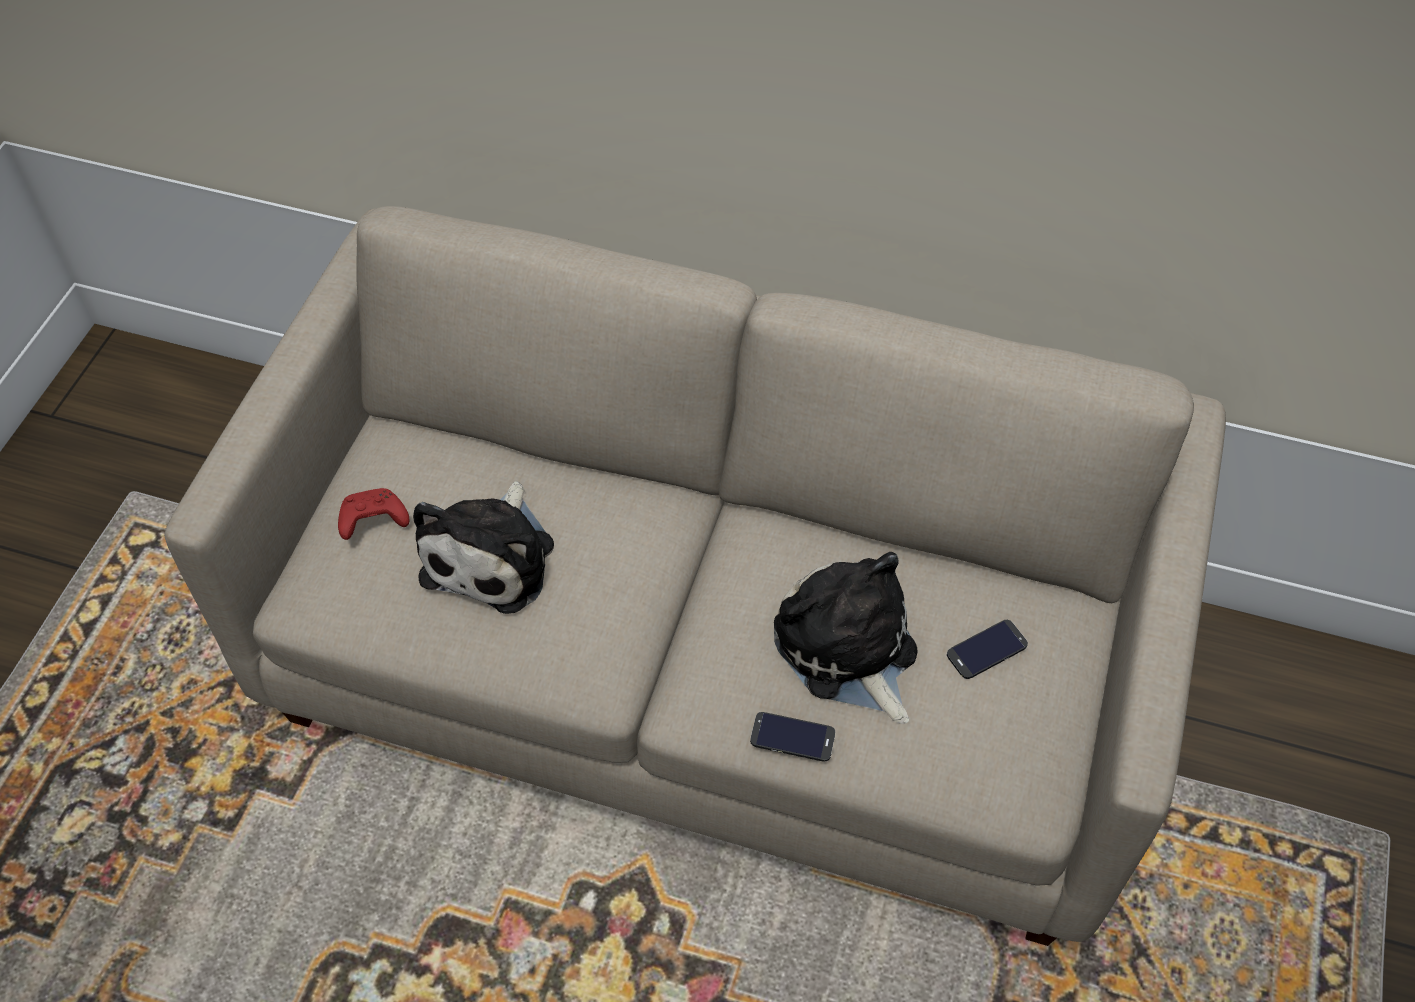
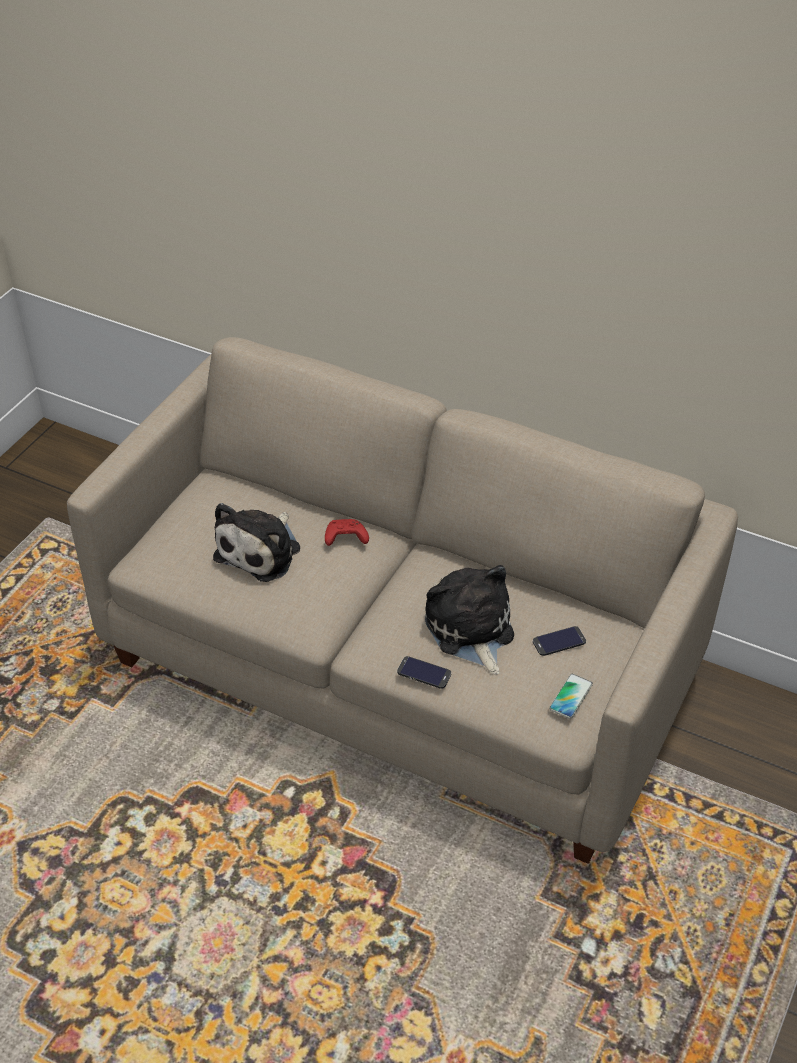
camera: 10 degrees right, 10 degrees down
(372, 520) = (192, 523): red game controller -> red game controller (345, 538)
(1026, 744) = (570, 696): none -> phone

